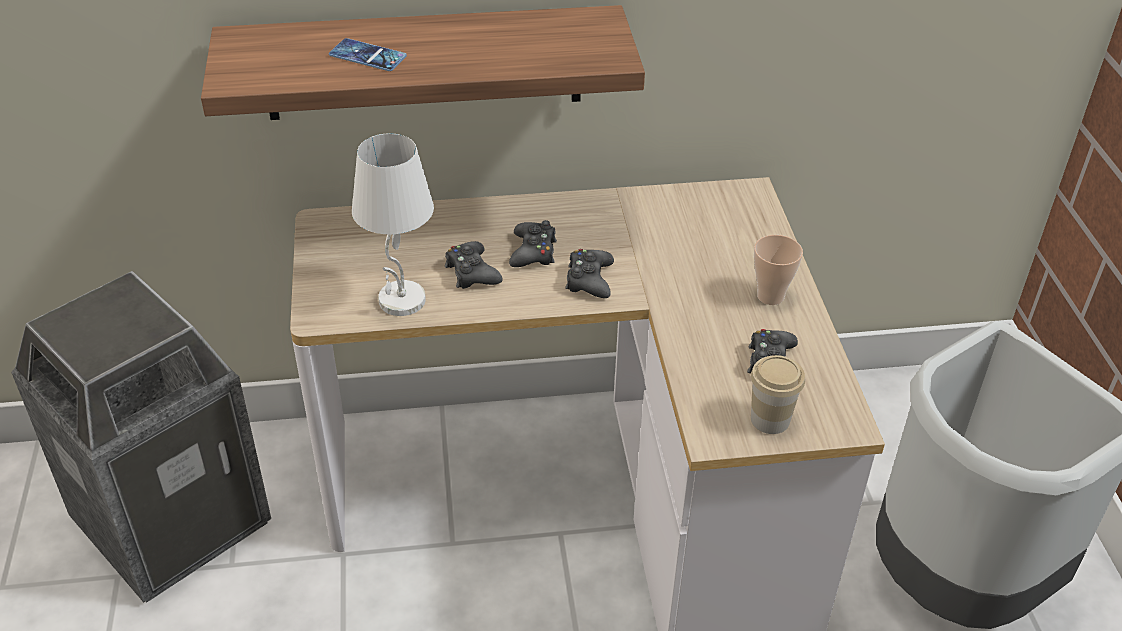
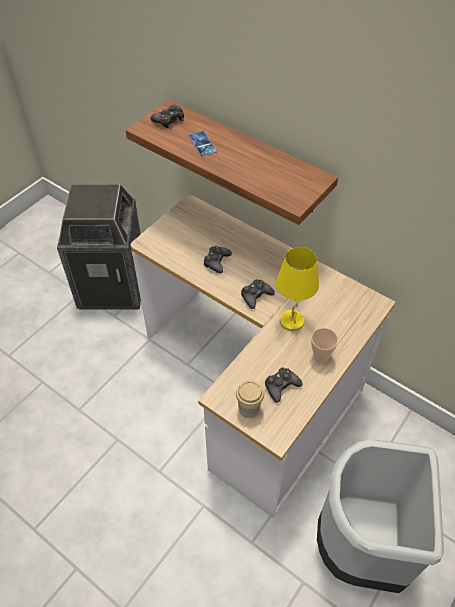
camera: 45 degrees right, 10 degrees up
(402, 301) = (179, 256): white table lamp -> none
(533, 252) = (250, 269): black game controller -> black game controller (169, 120)
(680, 279) = (292, 322): none -> yellow table lamp

